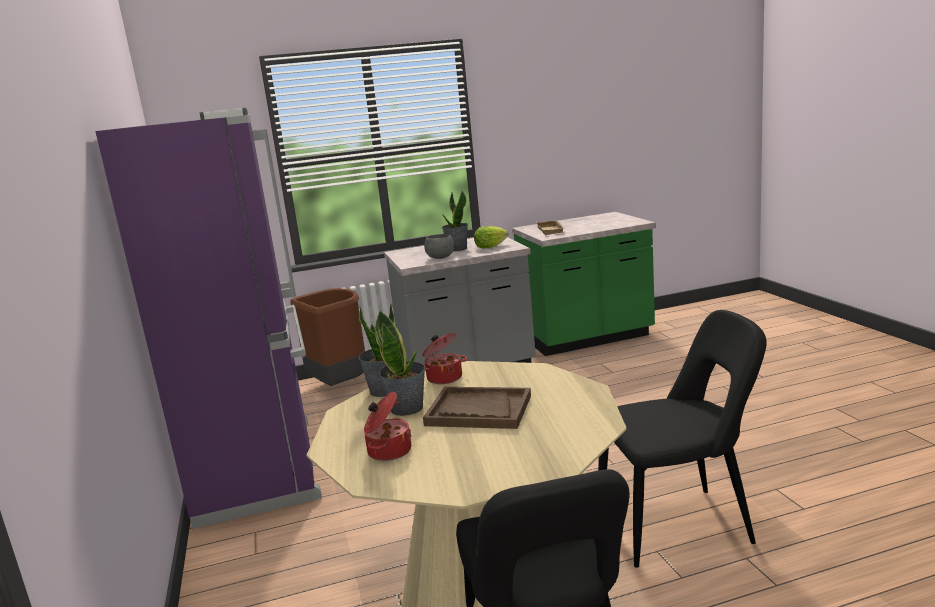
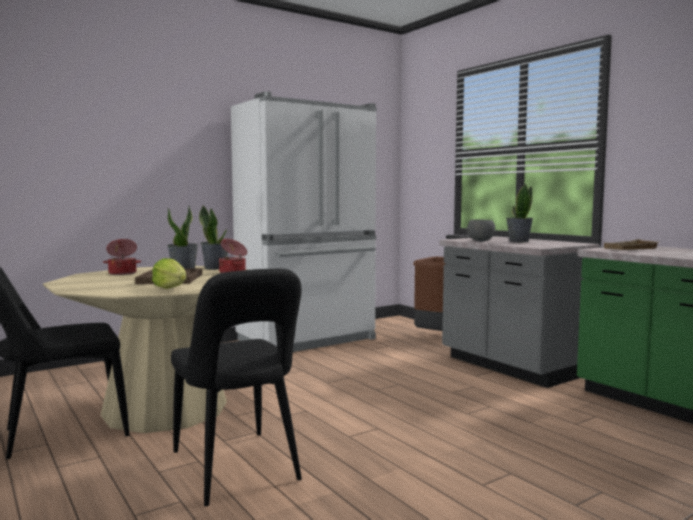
camera: 70 degrees right, 10 degrees down
(261, 468) = (308, 340): purple fridge -> white fridge
(490, 247) = (533, 244): lettuce -> lettuce (170, 288)

